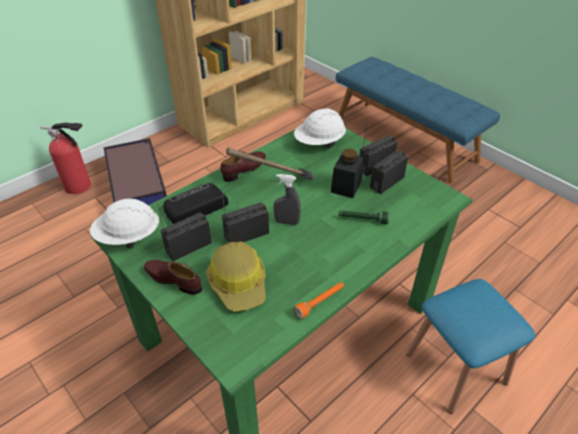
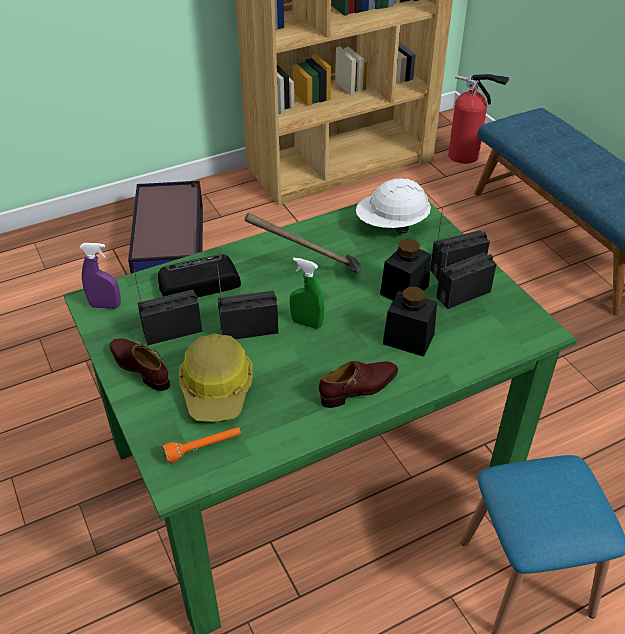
camera: 15 degrees right, 0 degrees up
(80, 186) = (98, 231): fire extinguisher -> fire extinguisher (466, 156)
(128, 237) = (105, 306): white hard hat -> purple spray bottle
(245, 169) = (278, 244): brown shoe -> brown shoe (359, 388)
(287, 222) = (306, 323): grey spray bottle -> green spray bottle
(320, 302) = (309, 433): orange flashlight -> orange flashlight (203, 448)
(362, 220) = (408, 339): green flashlight -> black jar

